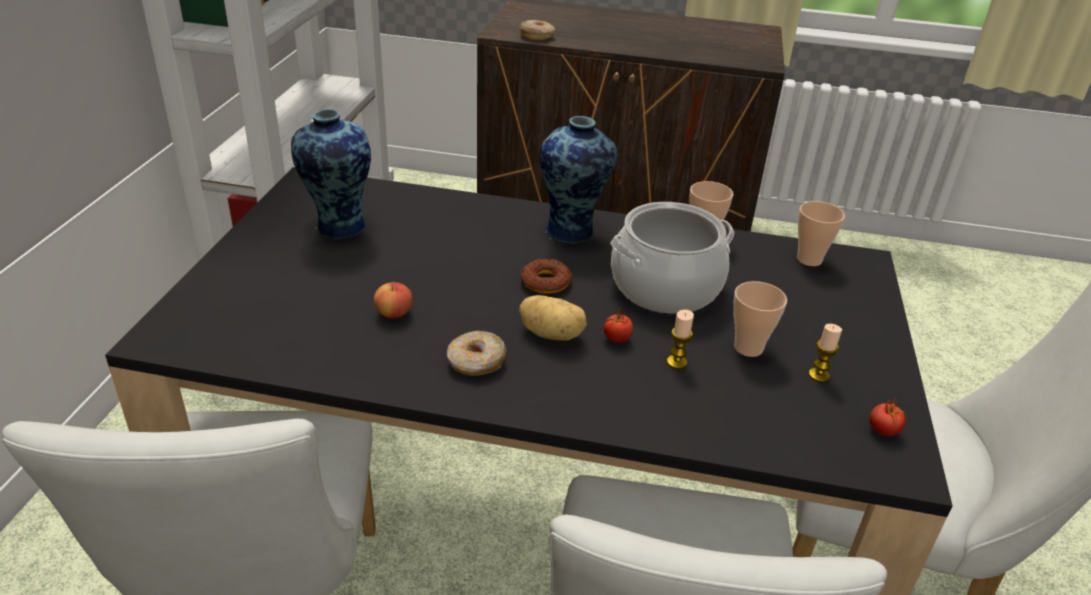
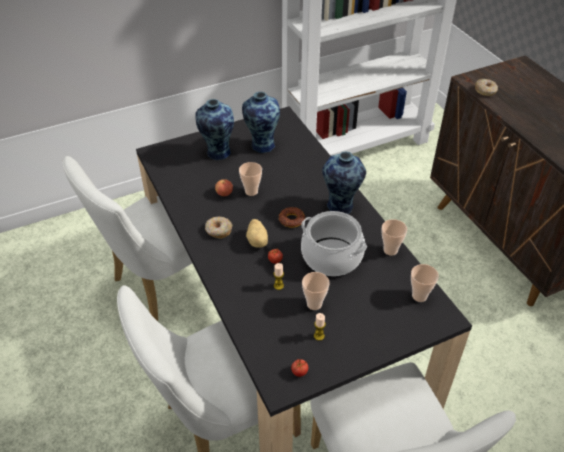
camera: 55 degrees right, 10 degrees up
(283, 273) = (217, 153): none -> vase
(429, 286) = (251, 191): none -> cup

